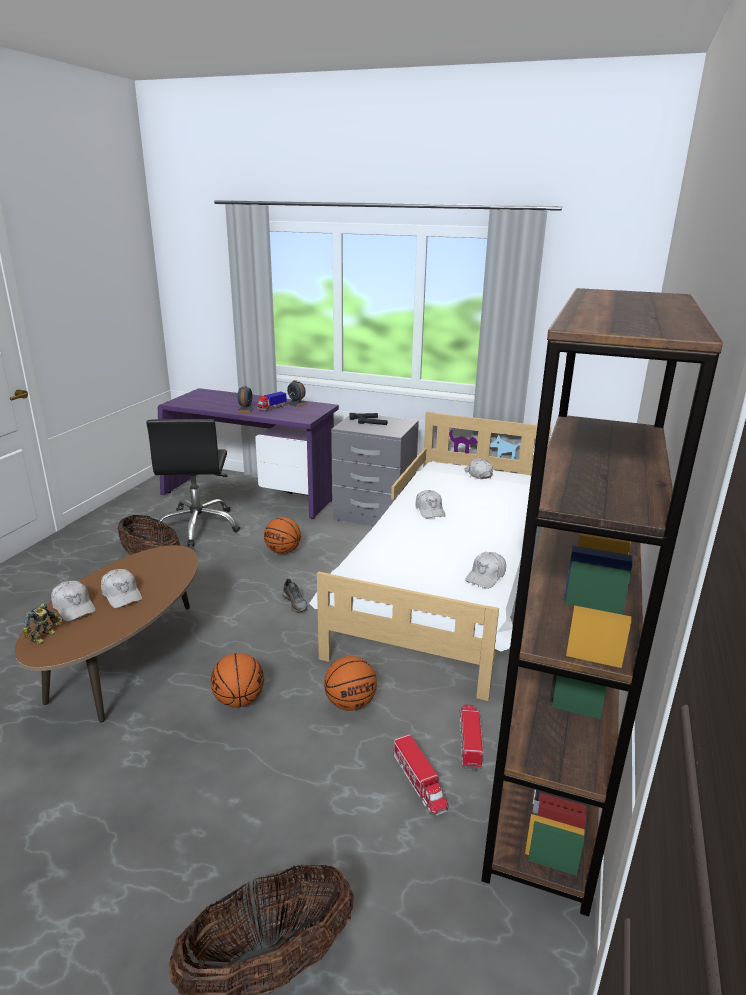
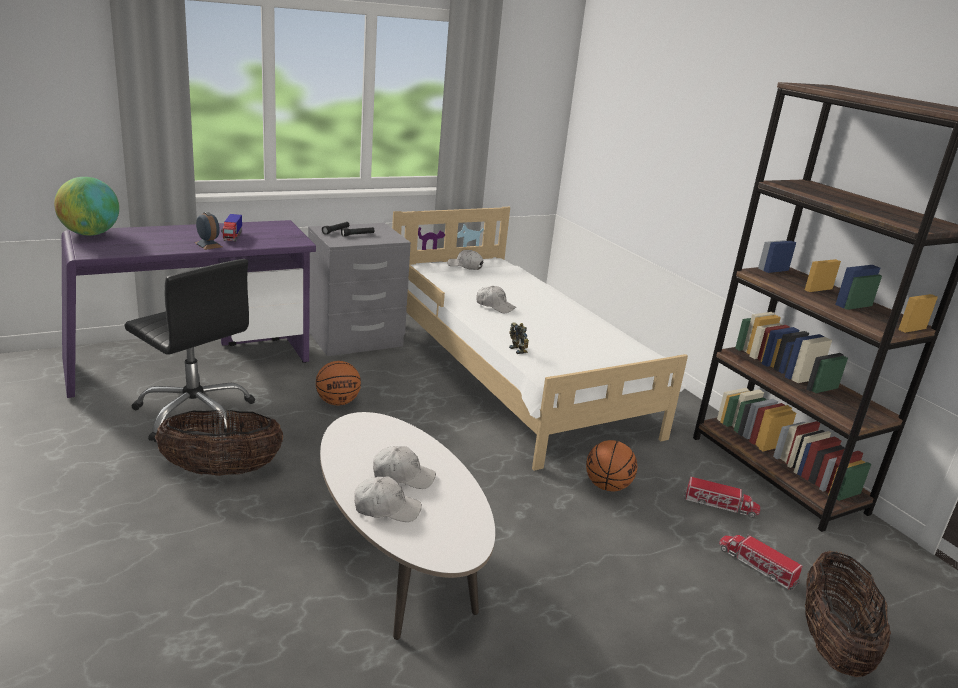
camera: 50 degrees left, 0 degrees up
(45, 637) = (426, 543): toy robot -> toy robot (519, 349)
(128, 663) = (396, 561): brown coffee table -> white coffee table
(203, 392) = (90, 234): none -> globe
(239, 700) = (539, 530): basketball -> none
(295, 603) = (436, 439): grey shoe -> none
(296, 404) = (246, 227): alarm clock -> none
(469, 740) = (699, 467): toy truck -> toy truck (756, 566)
(486, 576) = (623, 340): white cap -> none

